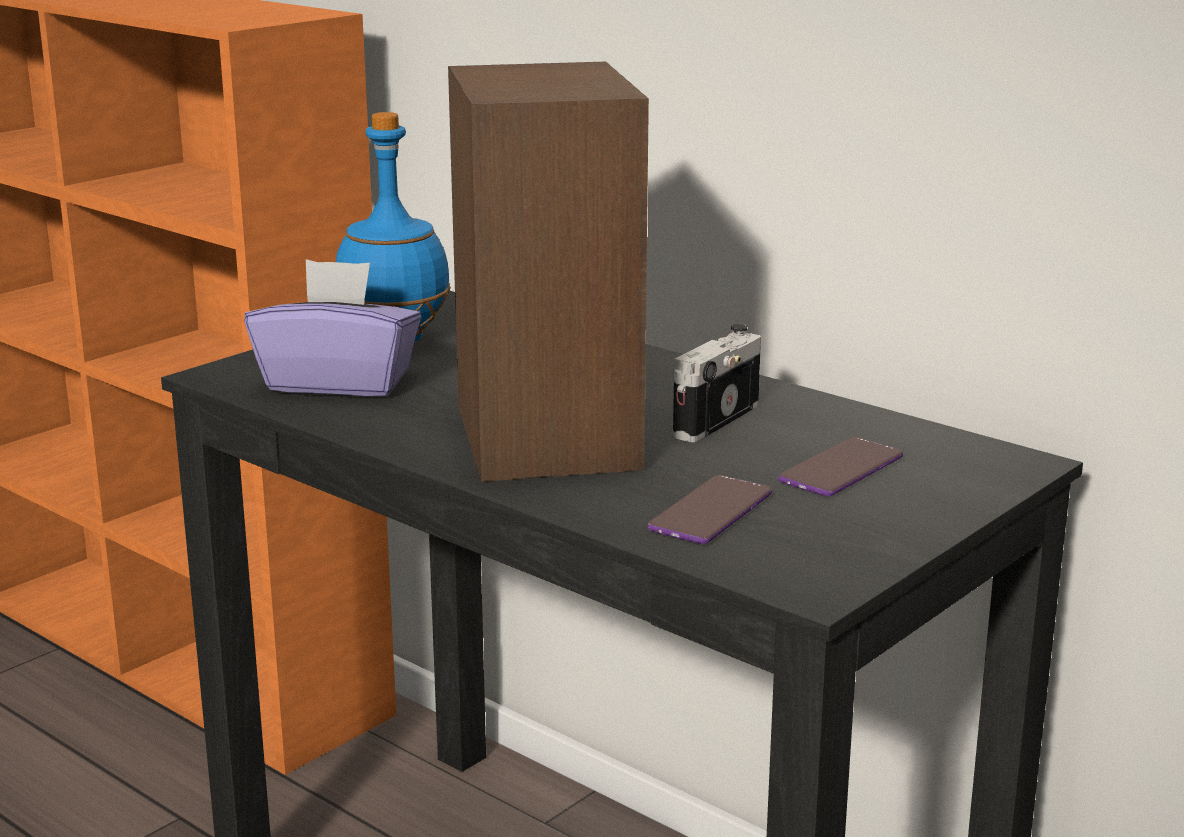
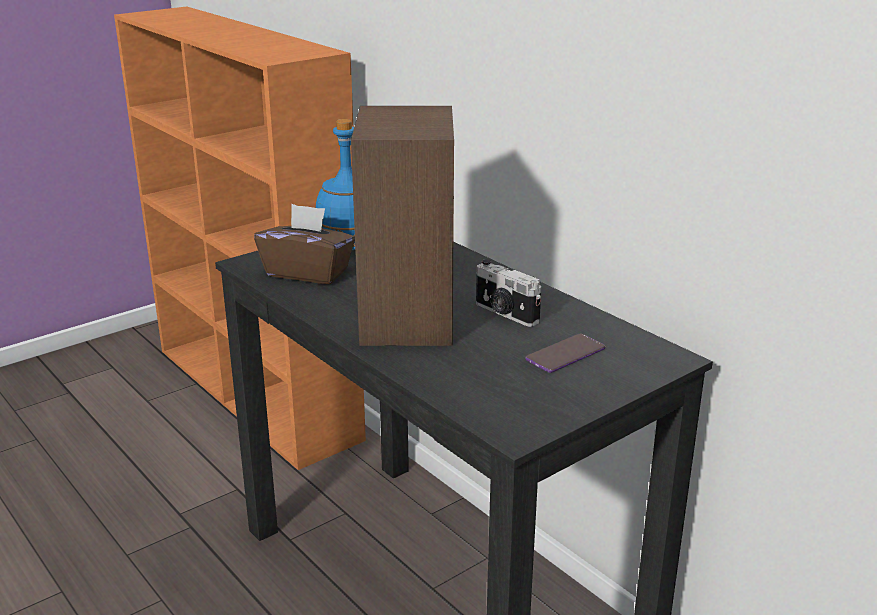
camera: 10 degrees right, 5 degrees up
(339, 382) = (308, 272): purple tissue box -> brown tissue box
(711, 512) = (478, 377): phone -> none
(712, 419) = (505, 314): camera -> camera turned 90 degrees counterclockwise

